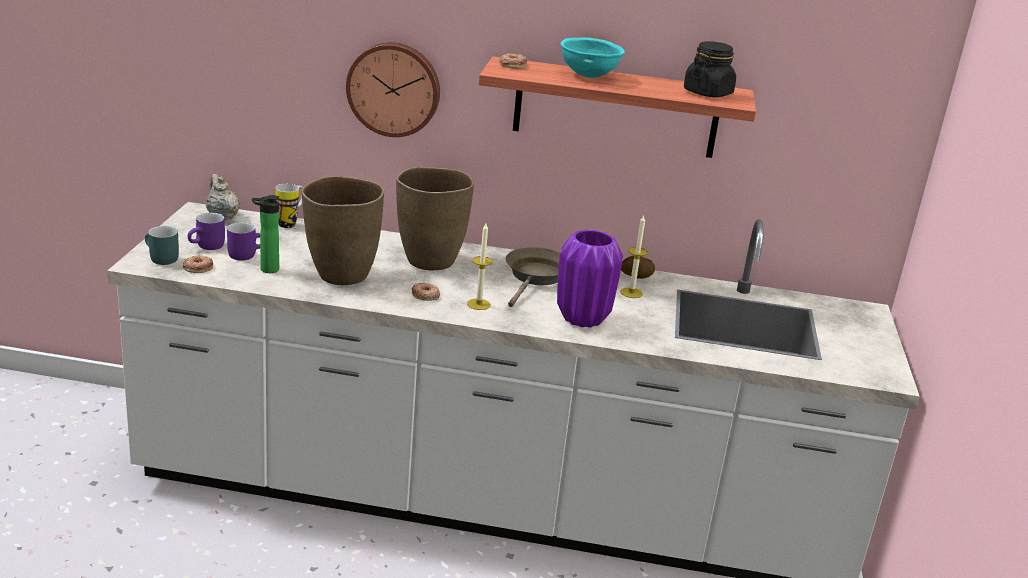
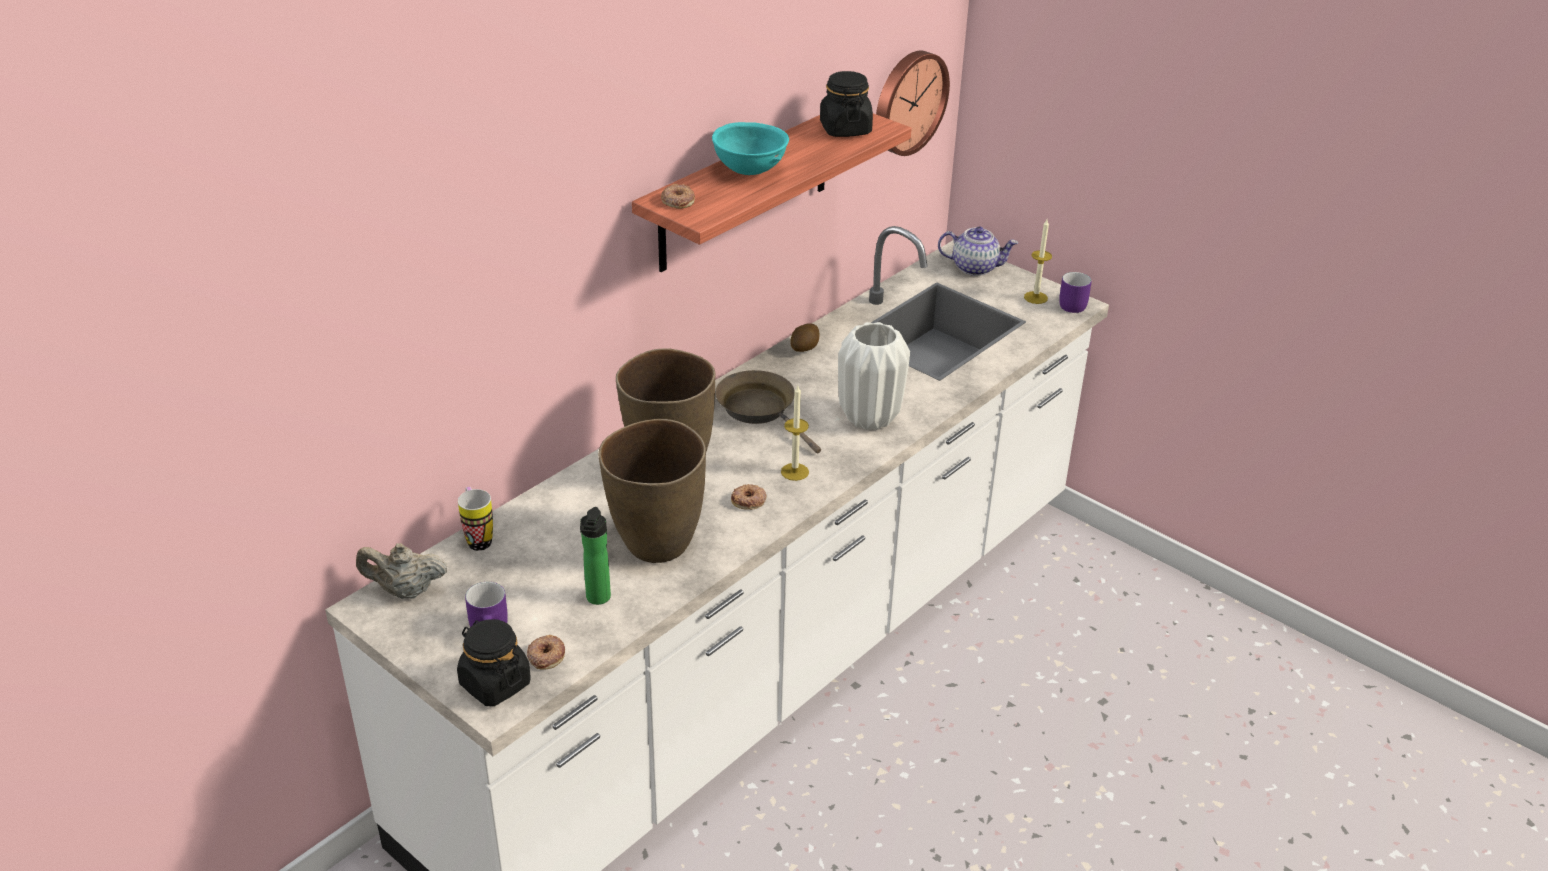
camera: 55 degrees left, 10 degrees up
(159, 259) = (495, 684): turquoise mug -> black jar
(246, 254) = (540, 604): purple mug -> purple mug (1070, 304)
(394, 88) = (538, 301): wall clock -> wall clock (908, 102)
(582, 318) = (868, 418): purple vase -> white vase
(631, 293) = (836, 366): candle -> candle (1035, 297)
(863, 321) = (975, 267): none -> teapot

